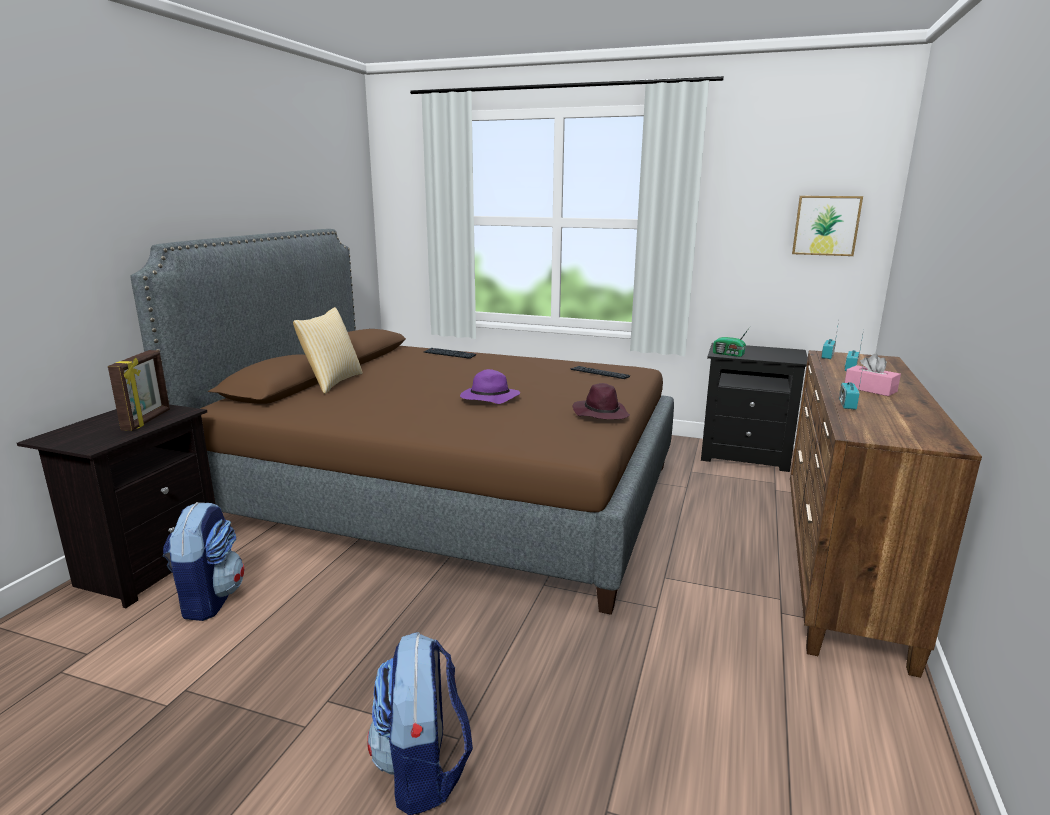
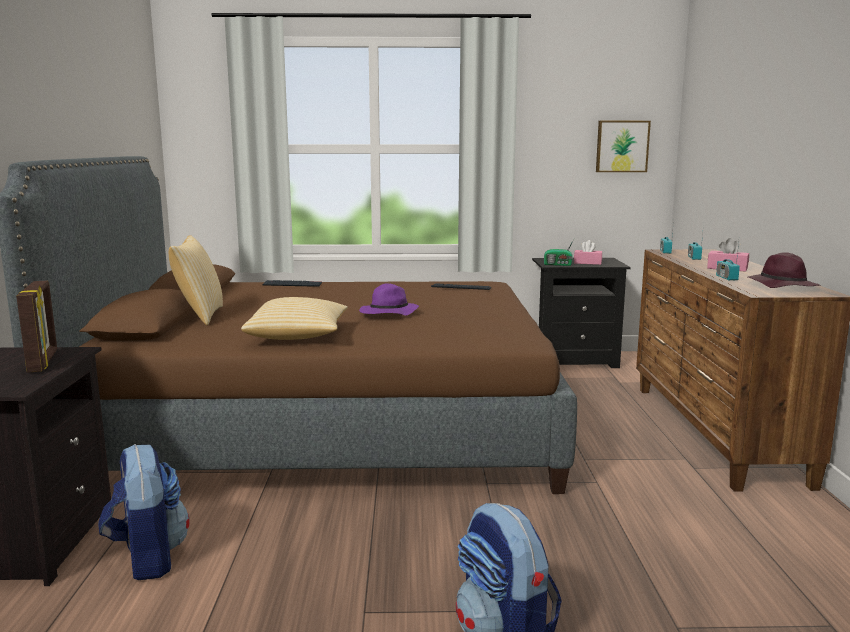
camera: 20 degrees left, 5 degrees down
(382, 416) = (298, 336): none -> pillow
(600, 414) = (504, 315): purple hat -> purple hat (781, 286)
(765, 354) = (587, 263): none -> pink tissue box

